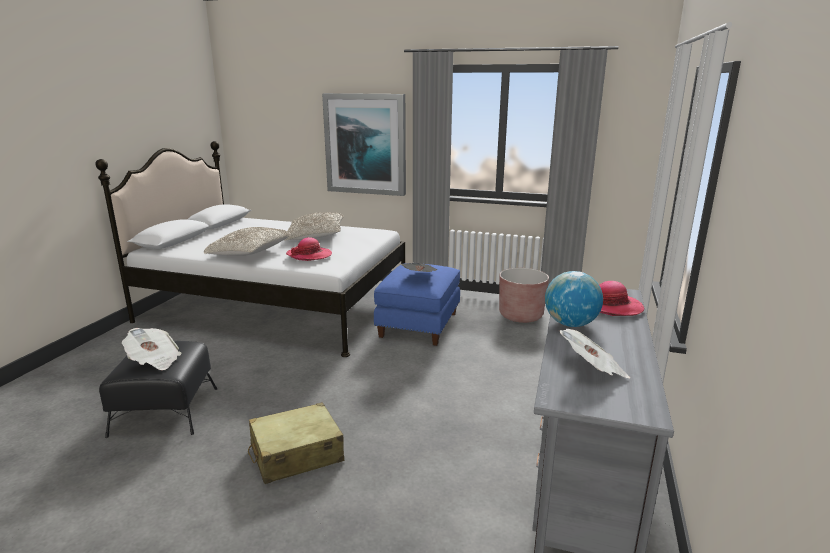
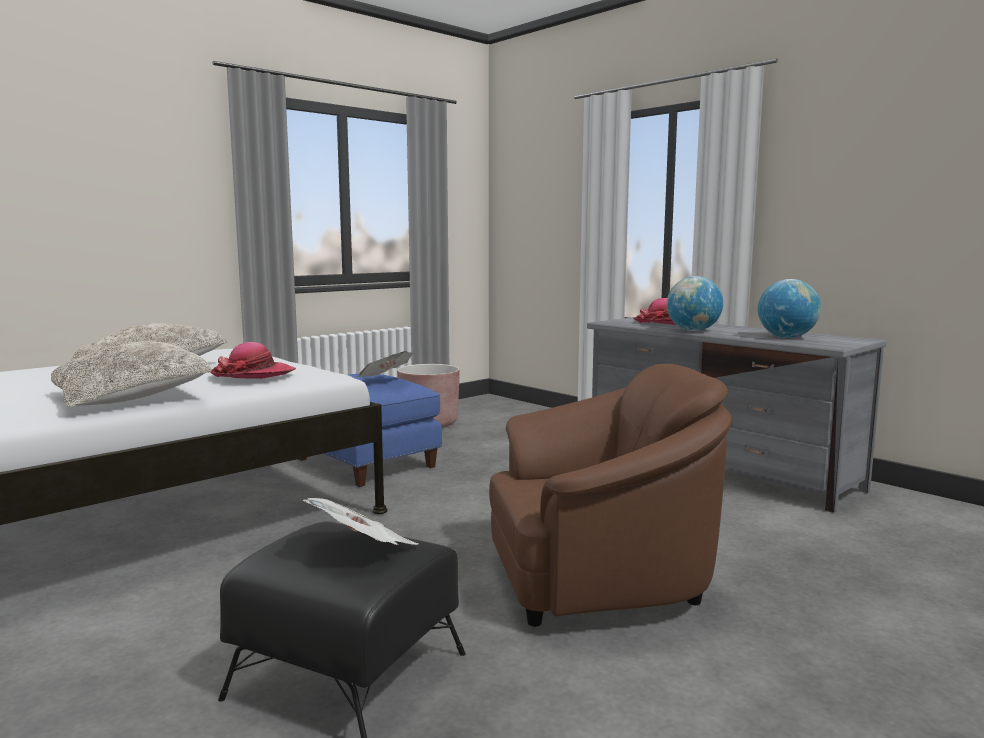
camera: 60 degrees left, 10 degrees down
(296, 454) = (599, 582): beige suitcase -> brown armchair
(366, 144) = (138, 212): picture -> none
(592, 370) = (786, 337): newspaper -> globe

